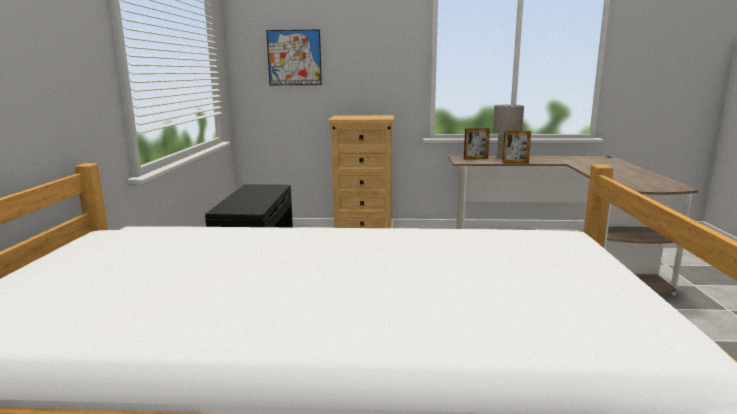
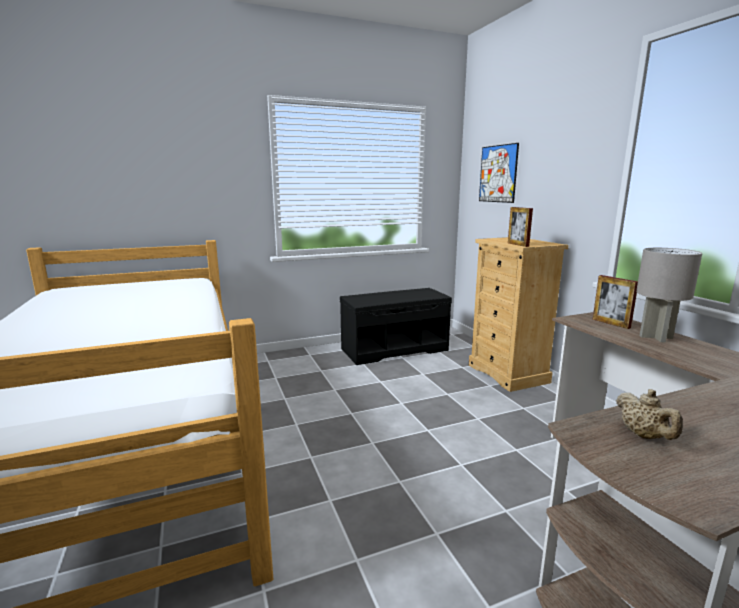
camera: 65 degrees right, 0 degrees up
(515, 163) = (633, 345): picture frame -> picture frame (518, 244)
(627, 182) = (644, 436): none -> beige teapot

